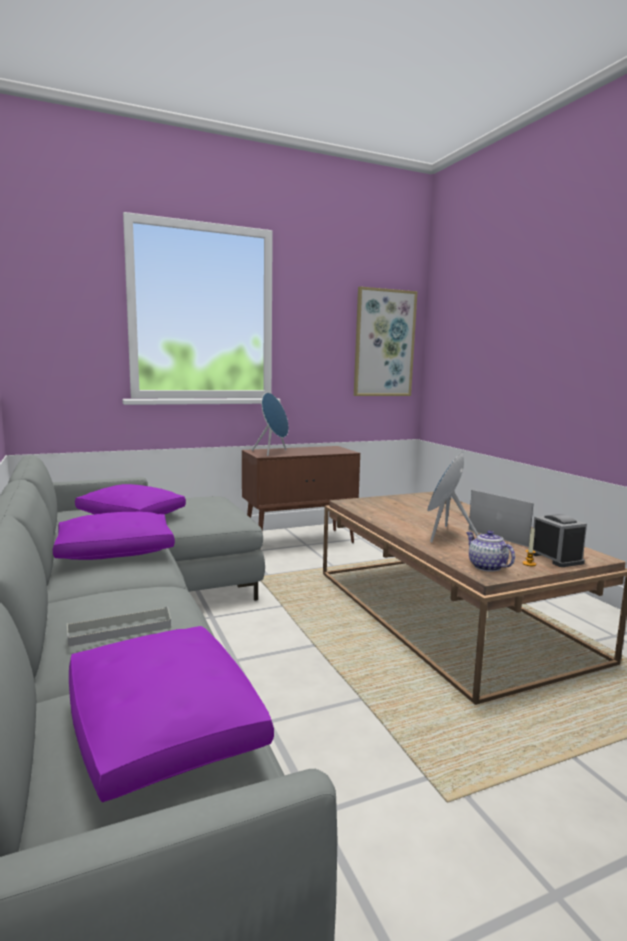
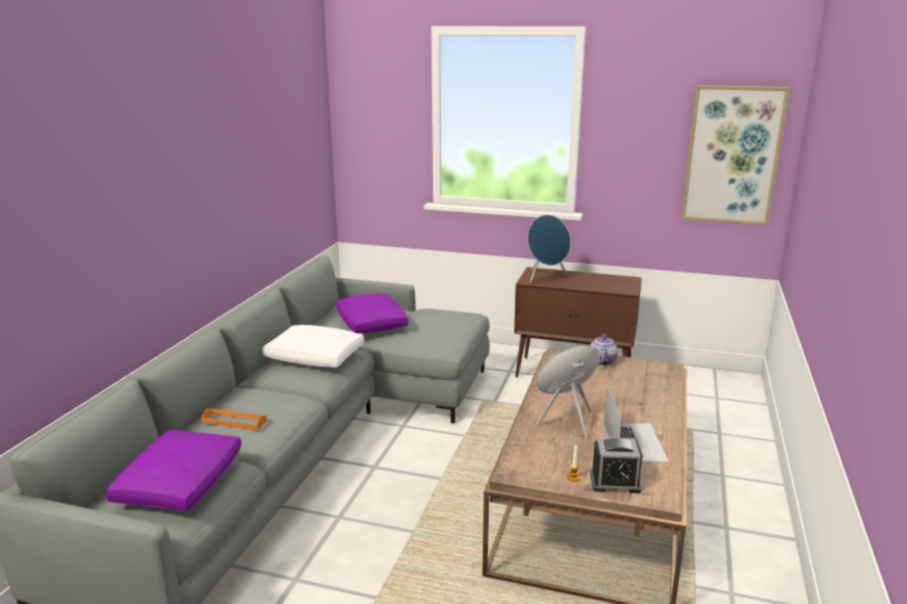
camera: 40 degrees right, 10 degrees up
(114, 552) = (314, 357): purple pillow -> white pillow
(119, 630) = (234, 421): grey tray -> orange tray
(486, 566) = (529, 465): teapot -> teapot (601, 361)
(556, 558) = (615, 482): alarm clock -> alarm clock turned 75 degrees clockwise

